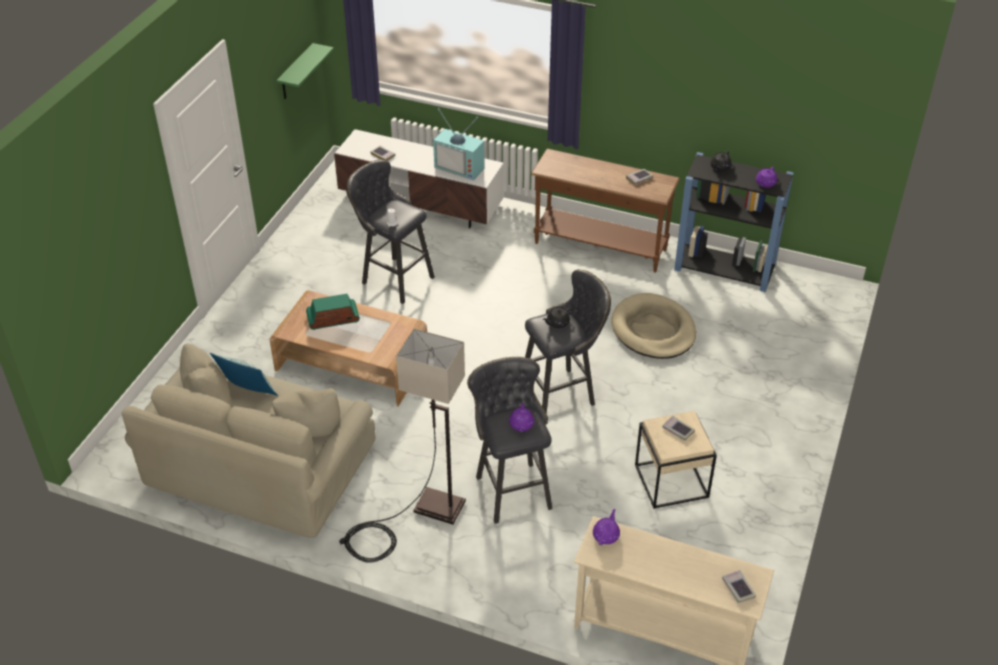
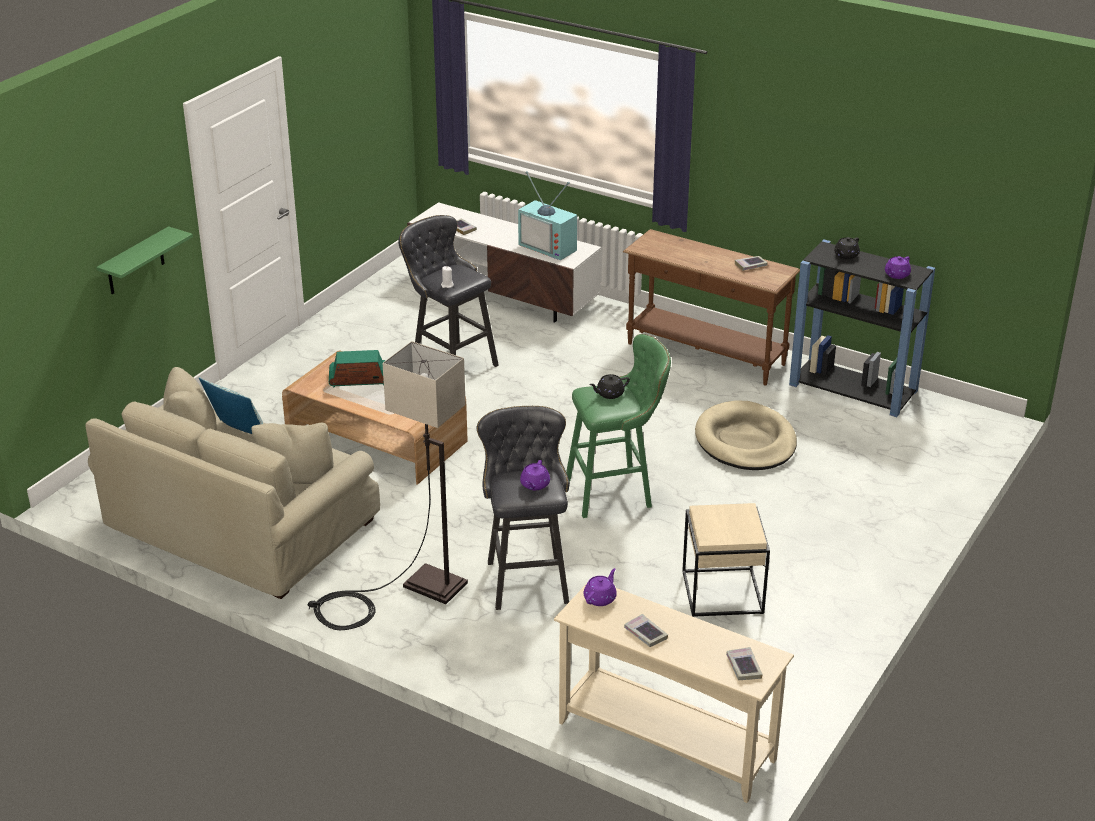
camera: 10 degrees right, 10 degrees down
(296, 73) = (372, 123): green shelf -> green shelf (135, 262)
(564, 392) = (618, 491): black stool -> green stool
(678, 430) = (728, 519): book -> book (645, 634)

